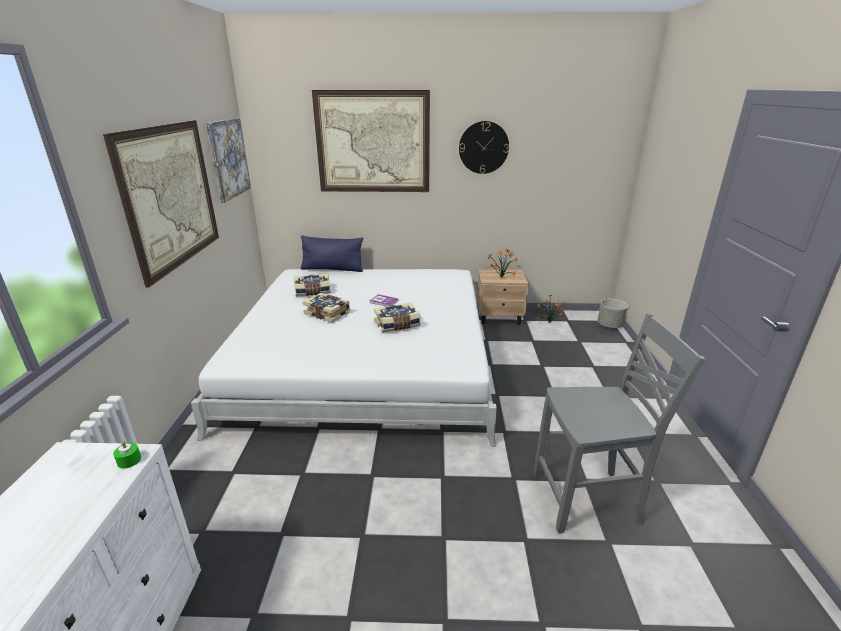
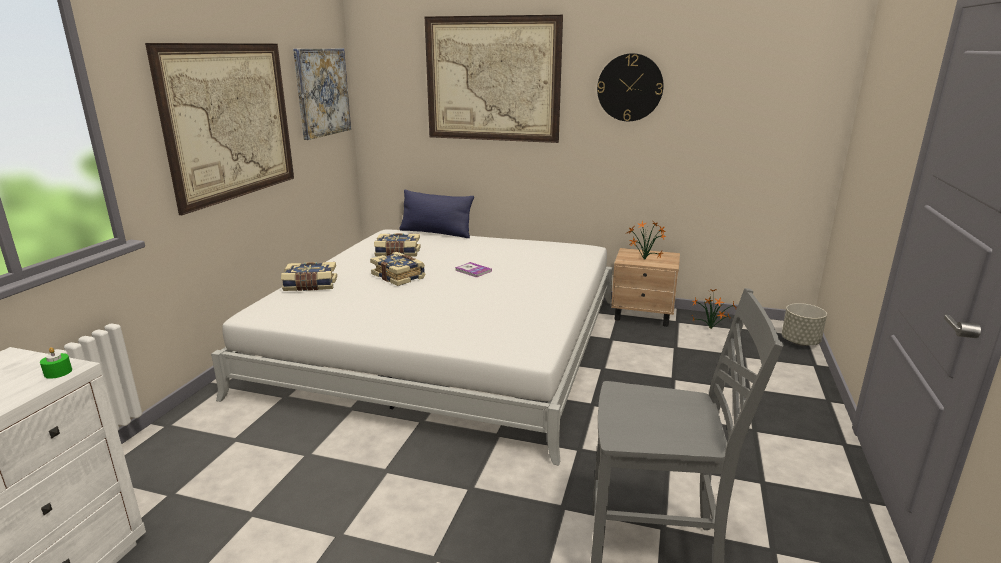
camera: 15 degrees right, 5 degrees down
(397, 325) = (473, 296): book -> book (310, 285)

